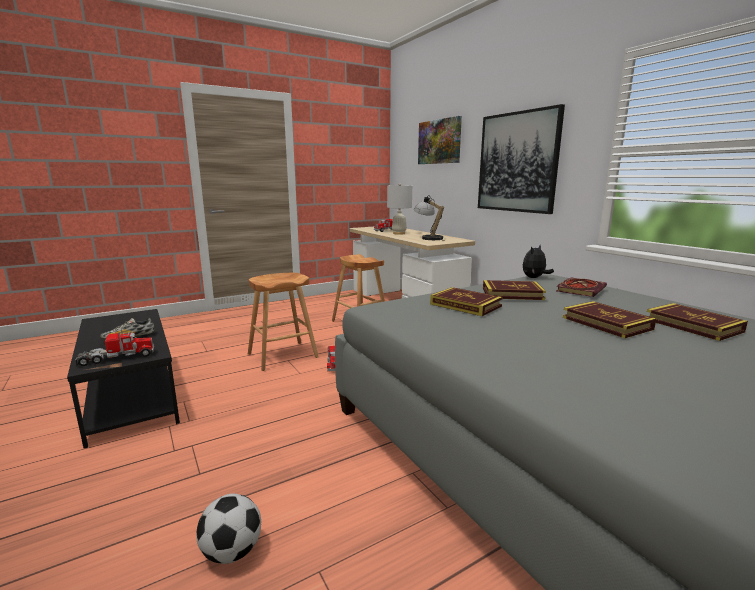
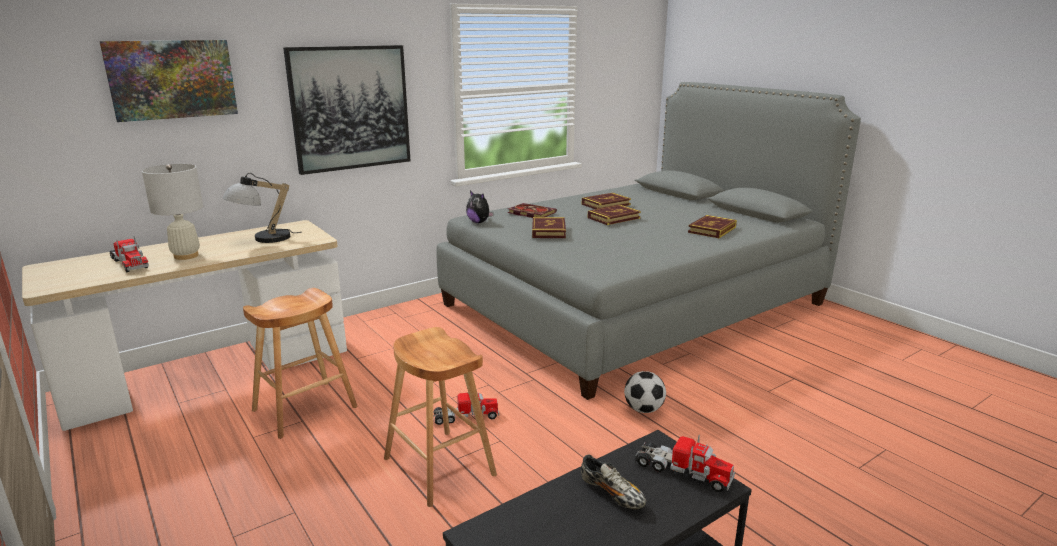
camera: 95 degrees left, 5 degrees up
(117, 358) = (682, 472): toy truck -> toy truck turned 150 degrees clockwise
(232, 552) = (780, 424): football -> football (643, 410)
(465, 305) = (586, 245): book -> book (712, 230)

